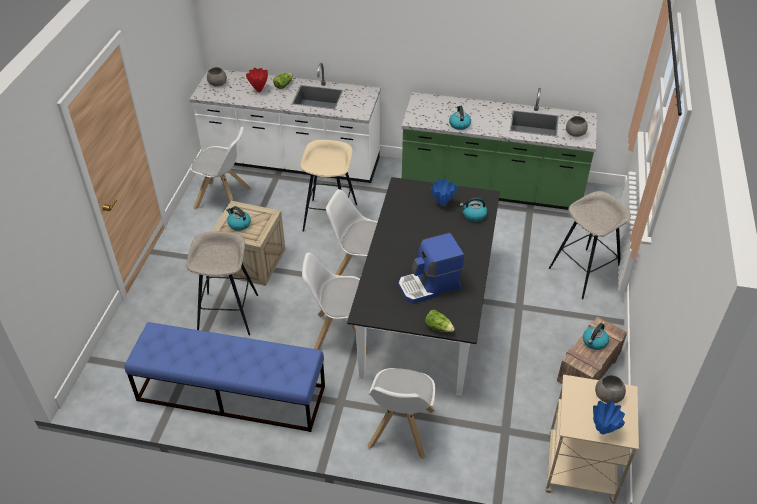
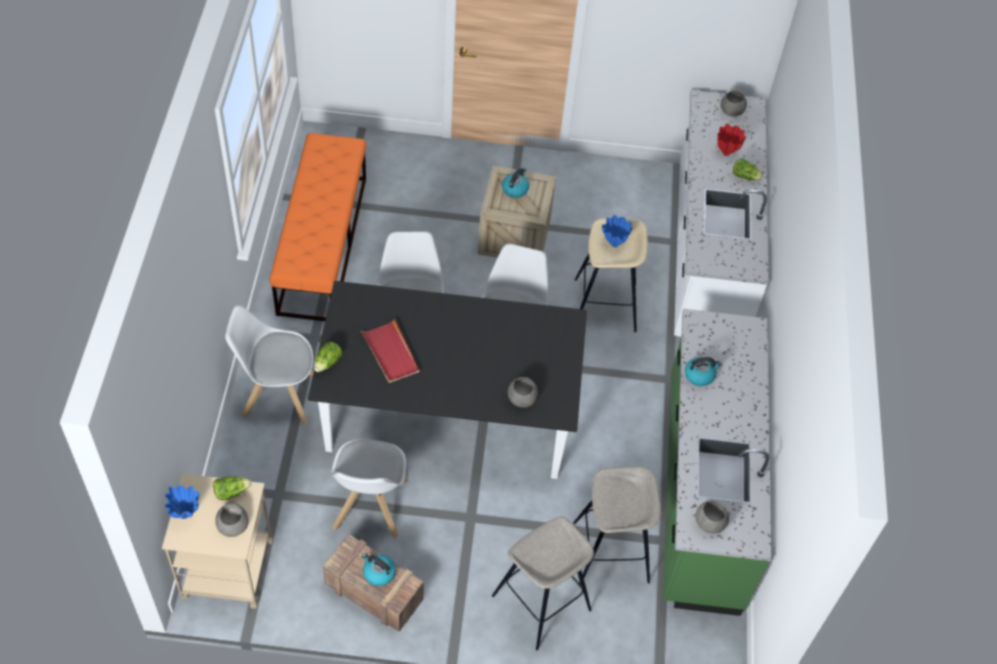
camera: 80 degrees right, 10 degrees up
(224, 198) = (620, 196): chair -> chair (370, 506)
(228, 313) = (432, 226): grey stool -> grey stool (611, 552)
(230, 393) = (322, 244): blue bench -> orange bench
(429, 286) = (391, 353): coffee machine -> red tray
(442, 204) = (539, 364): blue vase -> blue vase (614, 244)
(473, 215) = (522, 399): kettle -> grey bowl
(574, 397) = (231, 491): none -> lettuce

